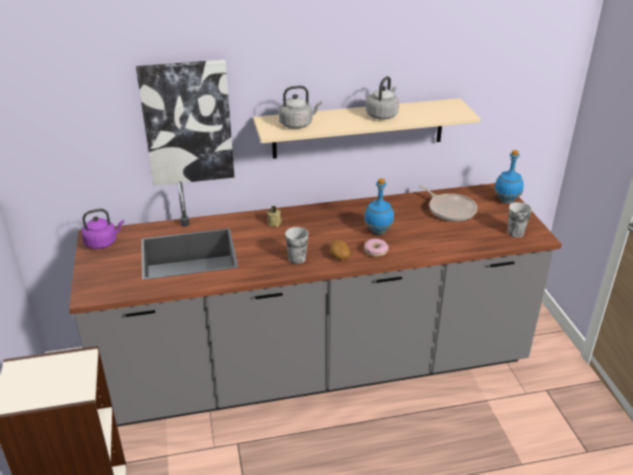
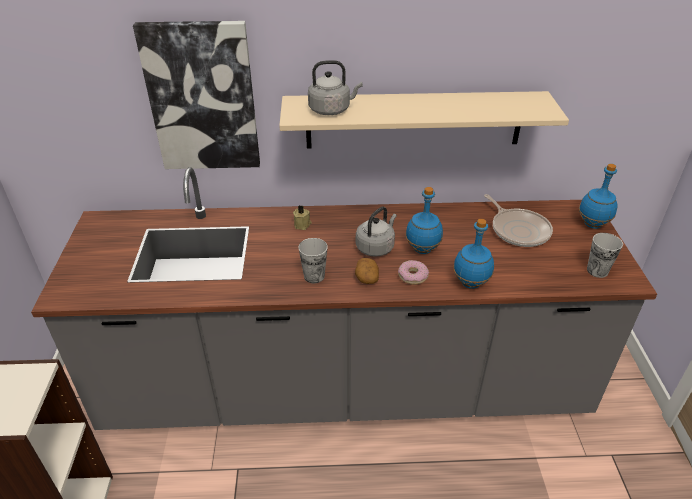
camera: 10 degrees right, 5 degrees up
(103, 242) = (103, 229): purple kettle -> none
(382, 115) = (441, 106): grey kettle -> grey kettle (376, 247)
(422, 251) = (471, 283): none -> blue bottle

